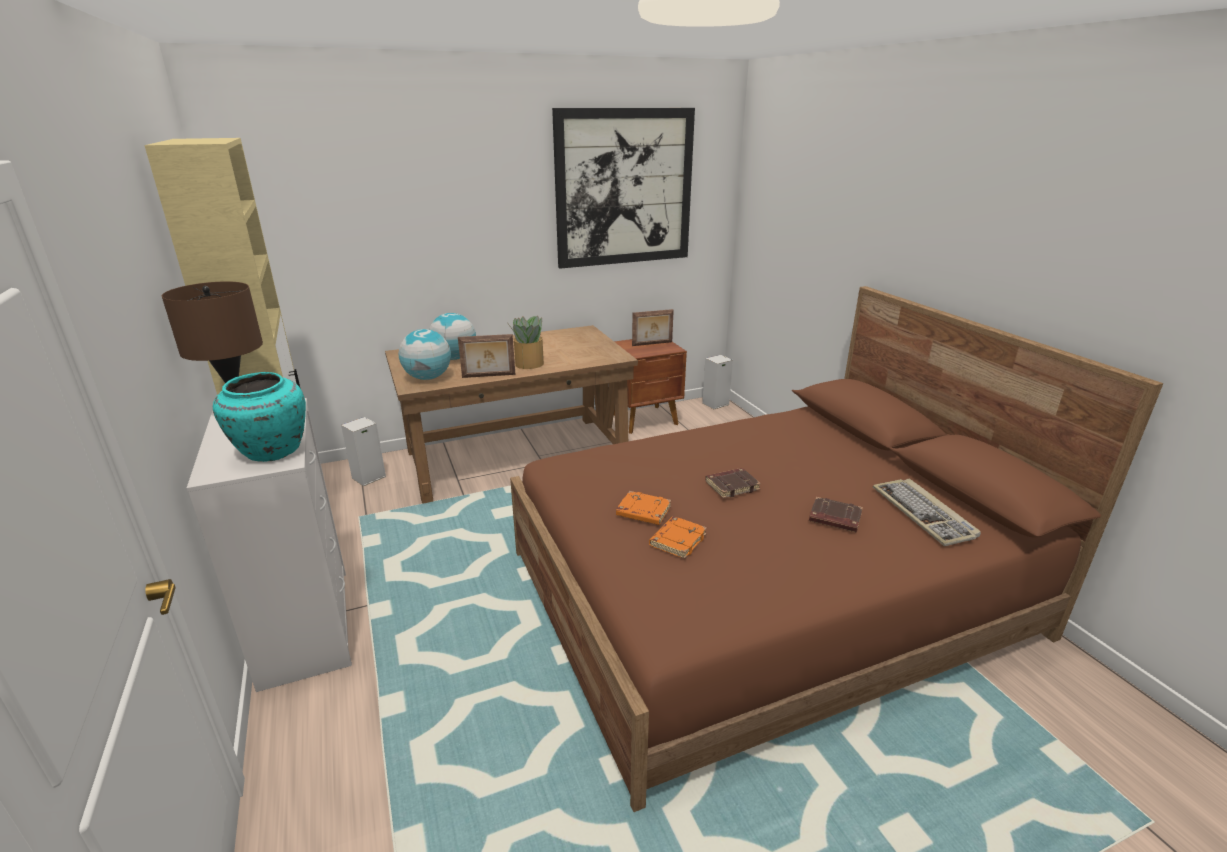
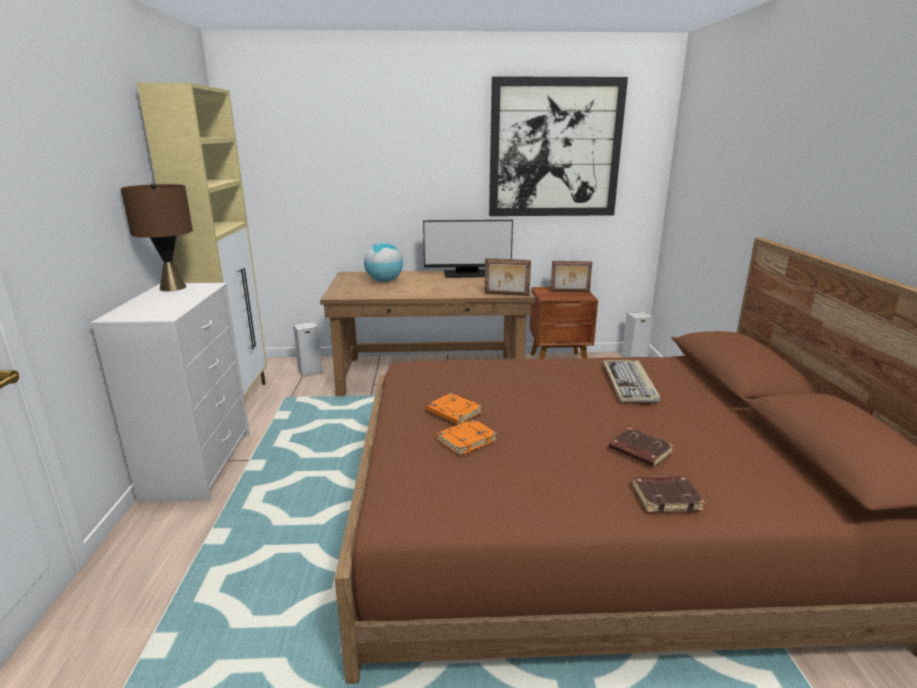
camera: 20 degrees right, 5 degrees down
(271, 452) = (164, 309): turquoise vase -> none
(428, 377) = (352, 291): globe -> none
(488, 376) = (399, 295): picture frame -> picture frame (506, 294)
(528, 364) = (438, 290): potted plant -> none
(542, 337) = (467, 274): none -> monitor
(732, 486) = (553, 406): brown book -> brown book (666, 497)
(924, 514) = (748, 466): keyboard -> keyboard (630, 383)

